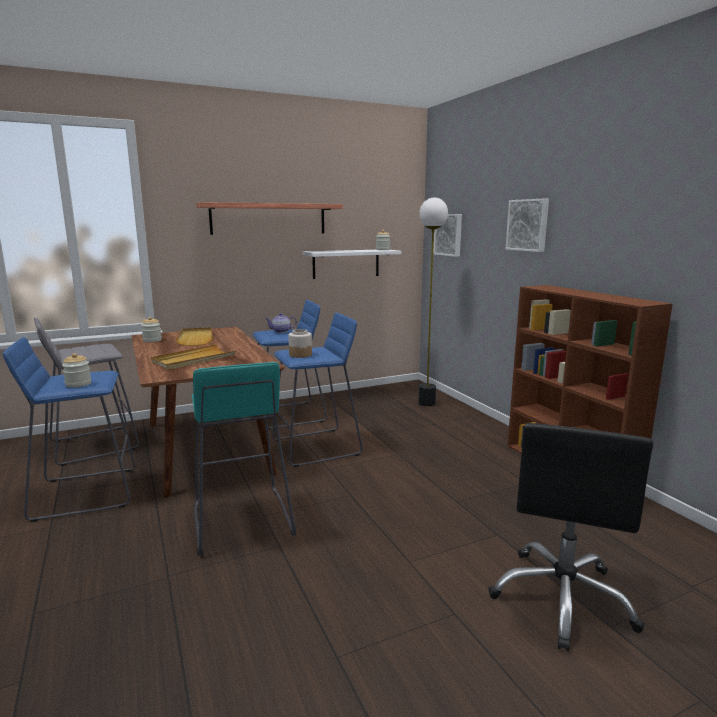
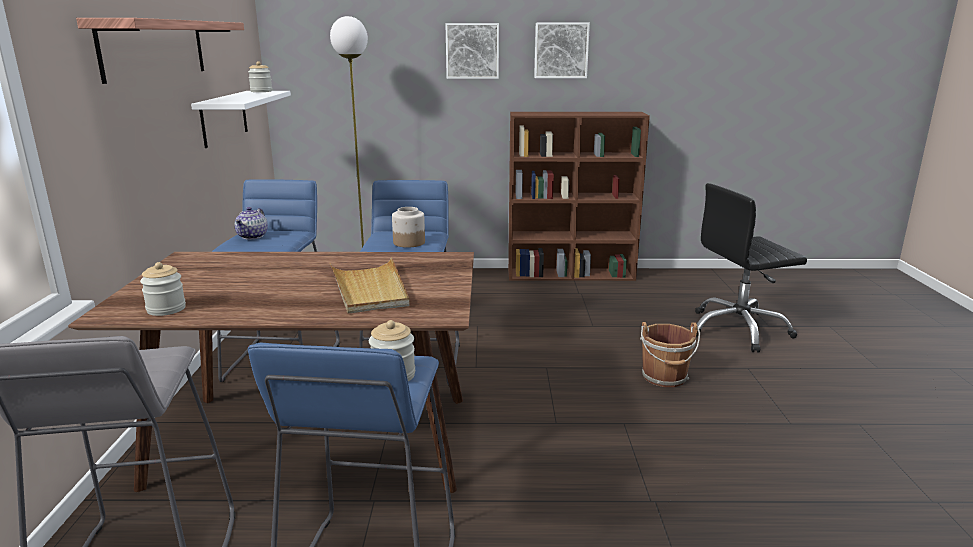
camera: 65 degrees left, 5 degrees up
(196, 338) = (218, 280): beige tray -> none
(241, 521) = (559, 438): turquoise stool -> none
(380, 557) = (665, 378): none -> brown bucket
(449, 235) = (328, 65): picture -> picture (561, 50)
(562, 598) = (738, 329): black office chair -> black office chair turned 120 degrees clockwise

